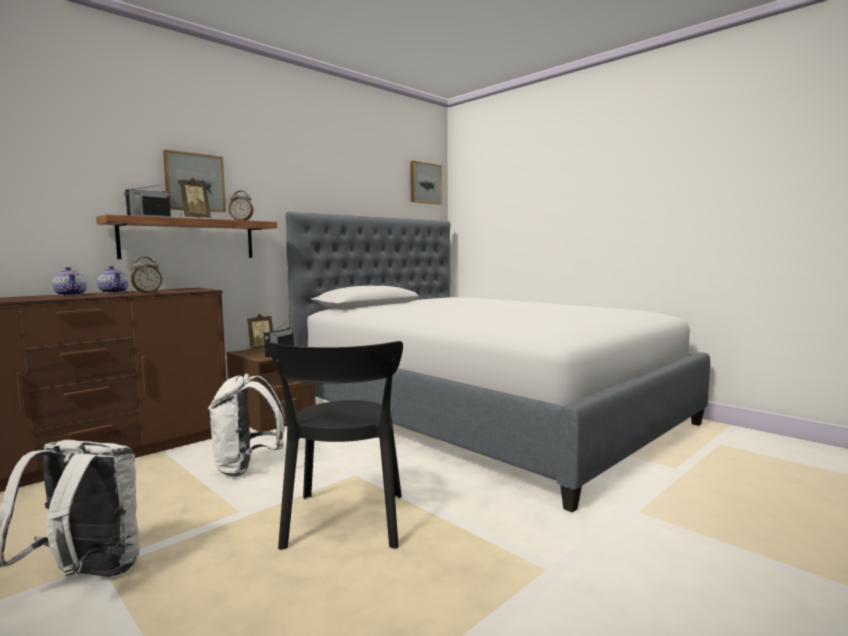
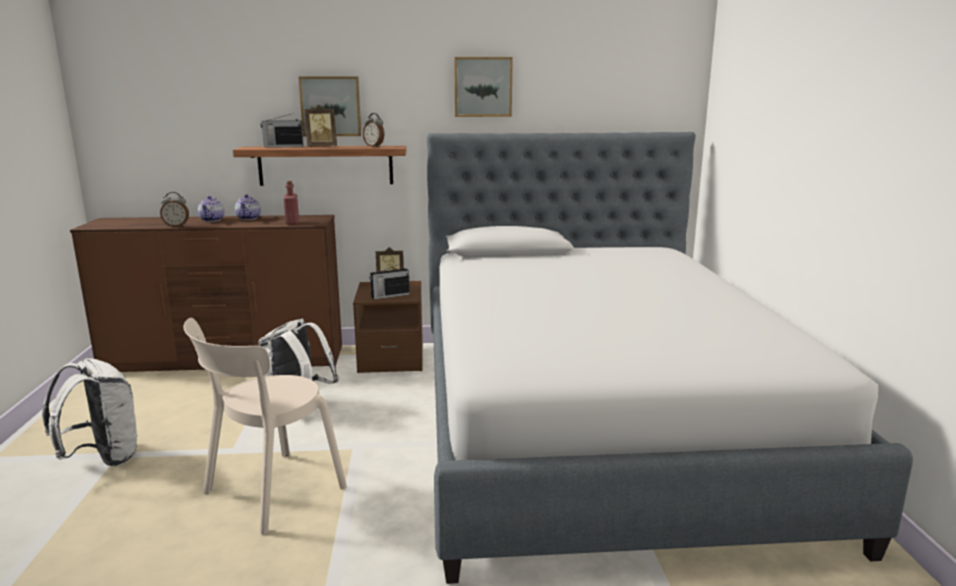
camera: 40 degrees right, 10 degrees up
(147, 292) = (263, 223): alarm clock -> alarm clock (176, 226)
(178, 291) = (292, 223): none -> red bottle
(344, 524) = (269, 493): black chair -> beige chair
(424, 183) = (661, 76): picture -> picture (483, 87)

